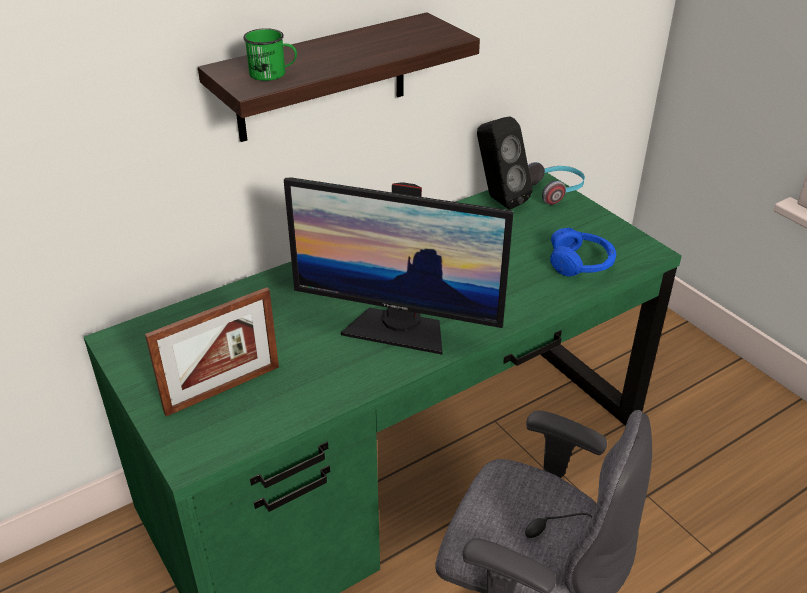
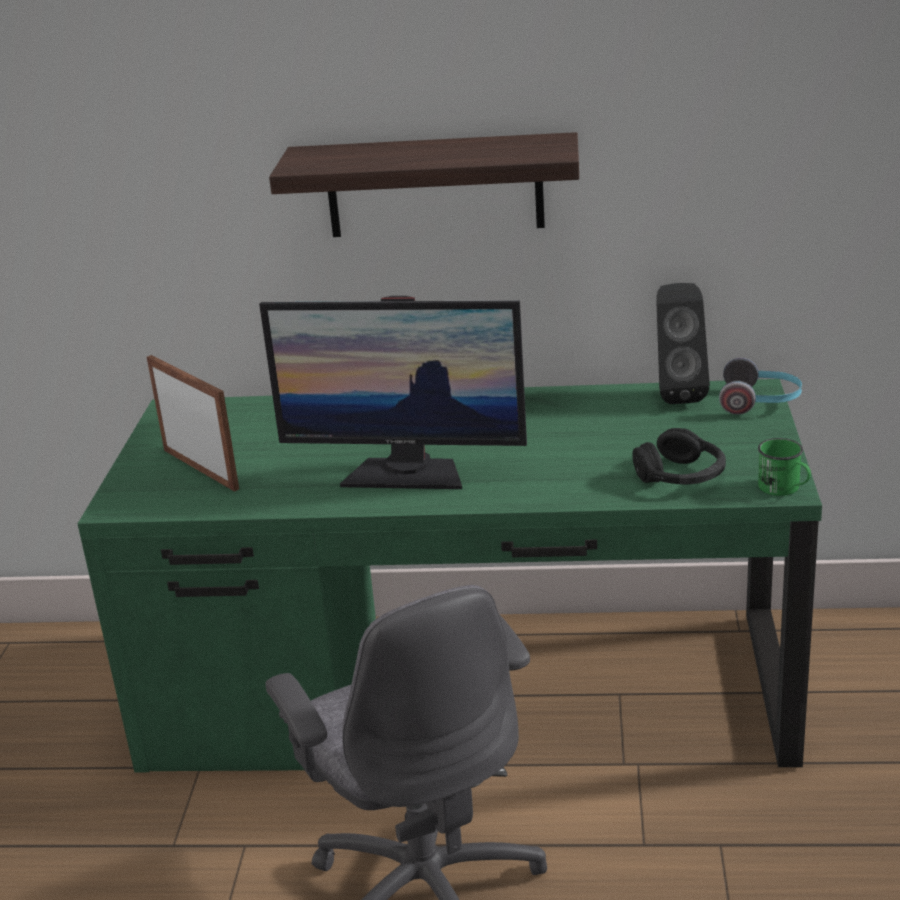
camera: 40 degrees right, 10 degrees down
(223, 389) = (200, 469): picture frame -> picture frame turned 135 degrees counterclockwise
(273, 74) = (332, 161): green mug -> green mug (784, 488)
(398, 328) = (406, 472): monitor -> monitor turned 45 degrees counterclockwise
(581, 263) = (681, 476): blue headphones -> black headphones

